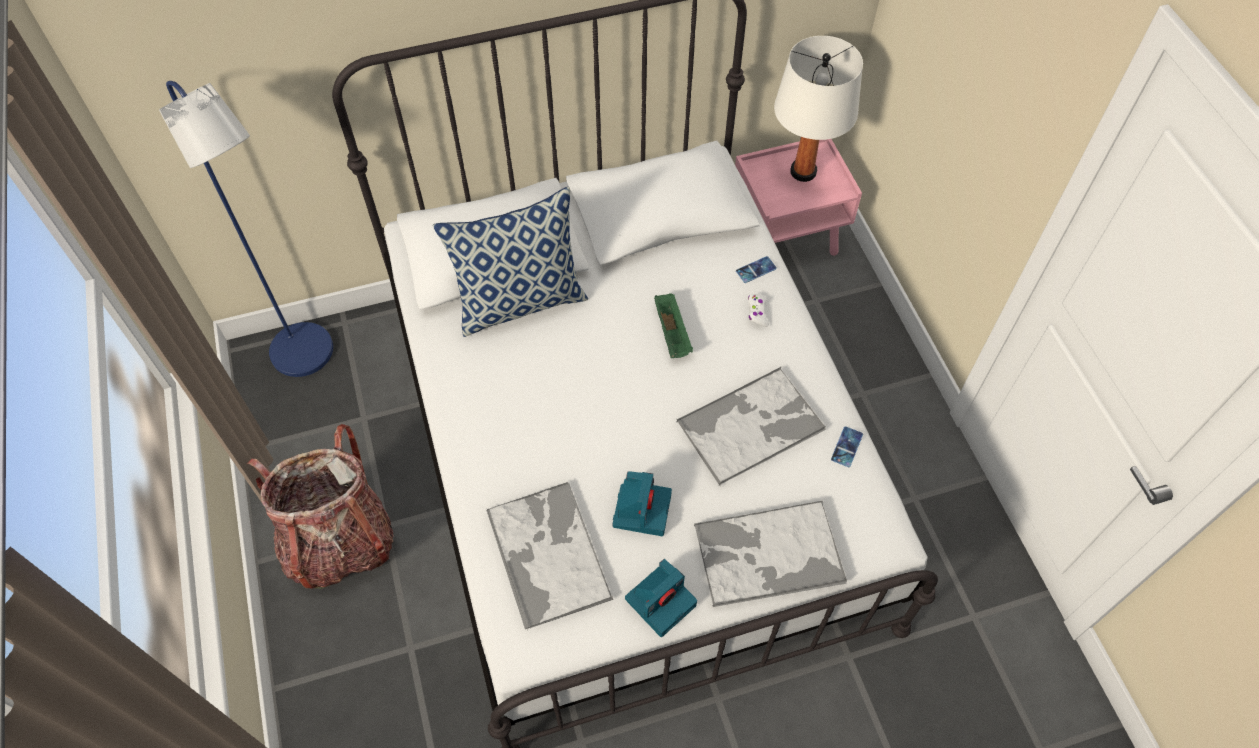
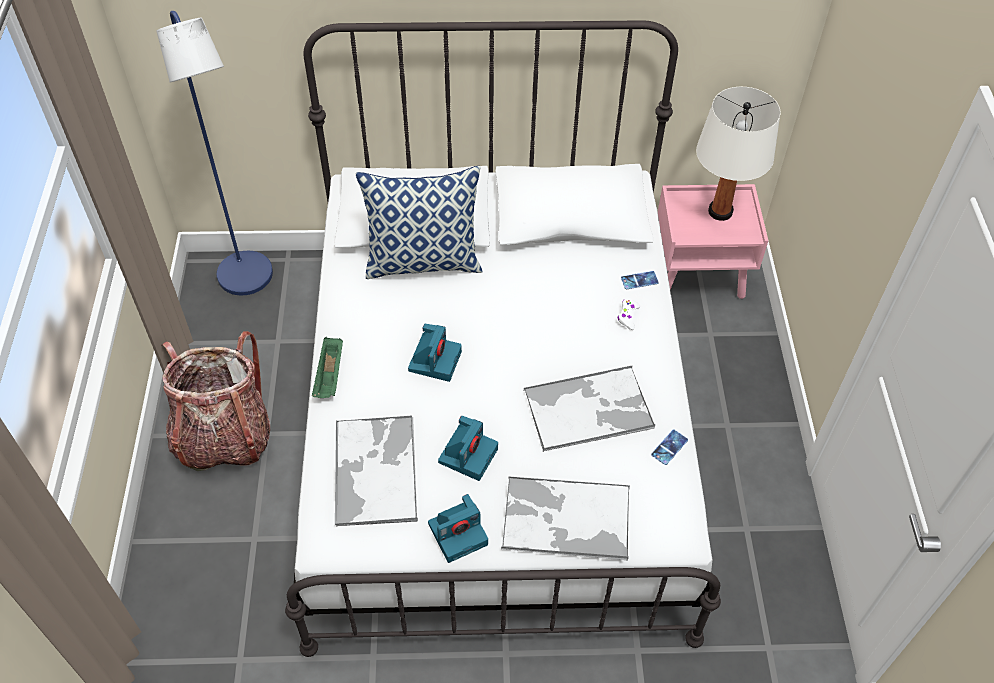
camera: 15 degrees right, 5 degrees down
(570, 411) = (435, 360): none -> camera
(672, 334) = (546, 317): green tray -> green tray (330, 376)

